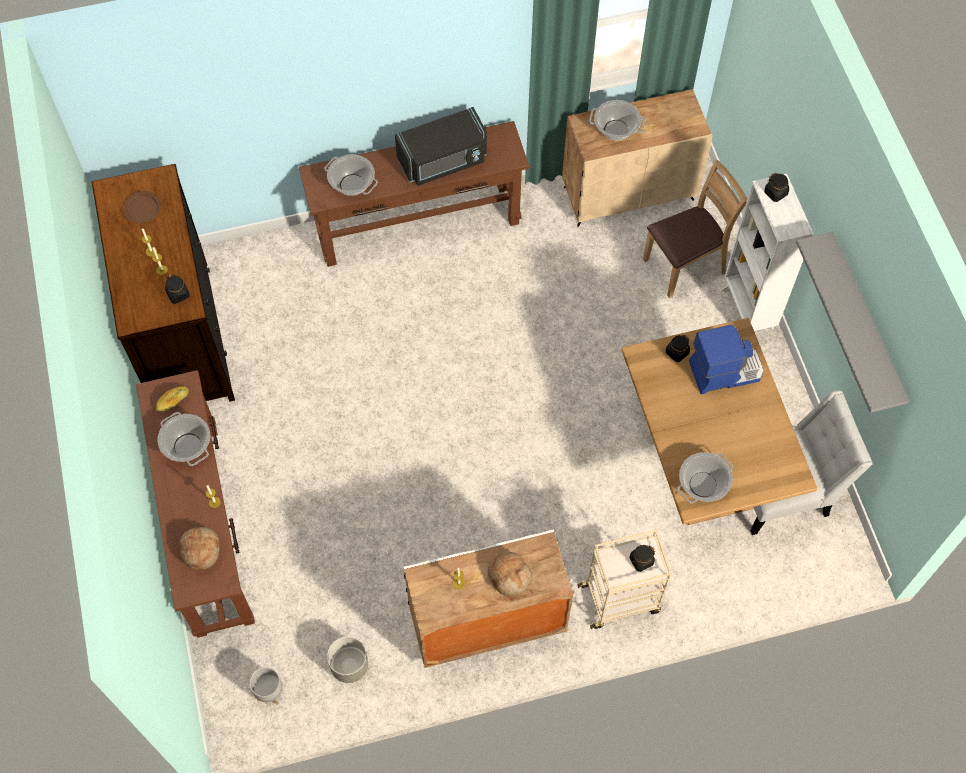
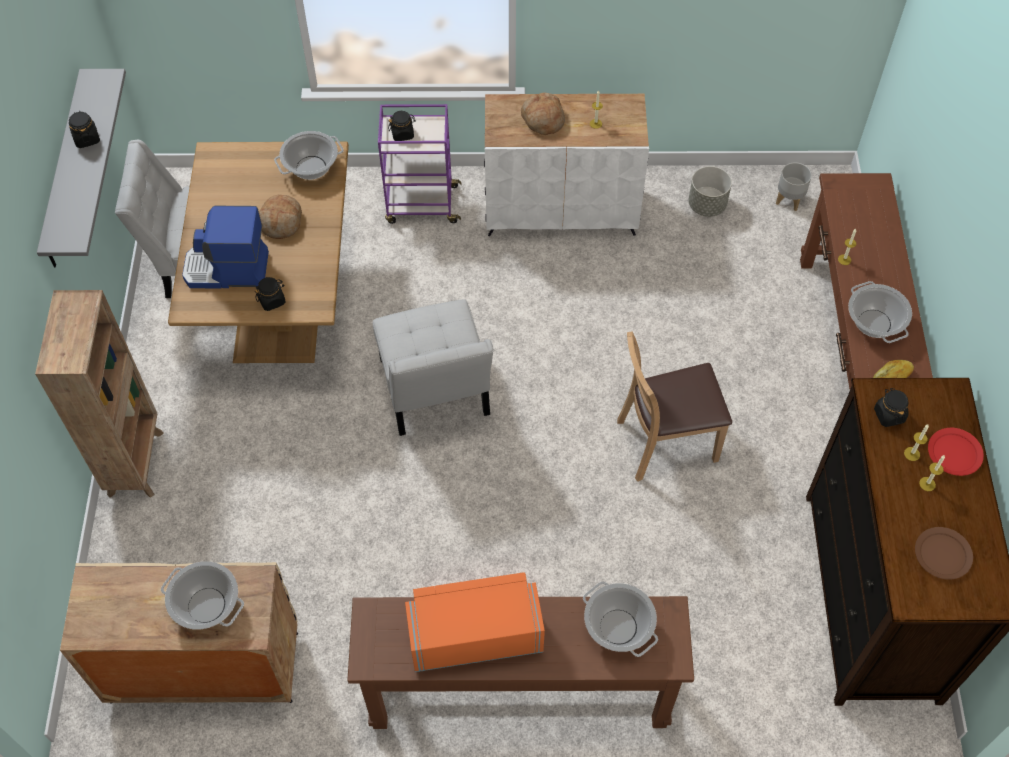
camera: 165 degrees left, 5 degrees down
(131, 277) = (954, 452): none -> red plate
(200, 550) = (862, 218): bread -> bread (281, 222)
(443, 161) = (474, 633): black microwave -> orange microwave
(543, 416) = (435, 393): none -> white chair
(621, 598) = (421, 204): beige cart -> purple cart
(685, 265) = (182, 539): brown chair -> brown chair (665, 442)
(747, 310) = (136, 461): white bookcase -> brown bookcase
(775, 193) = (66, 350): black jar -> black jar (86, 138)

